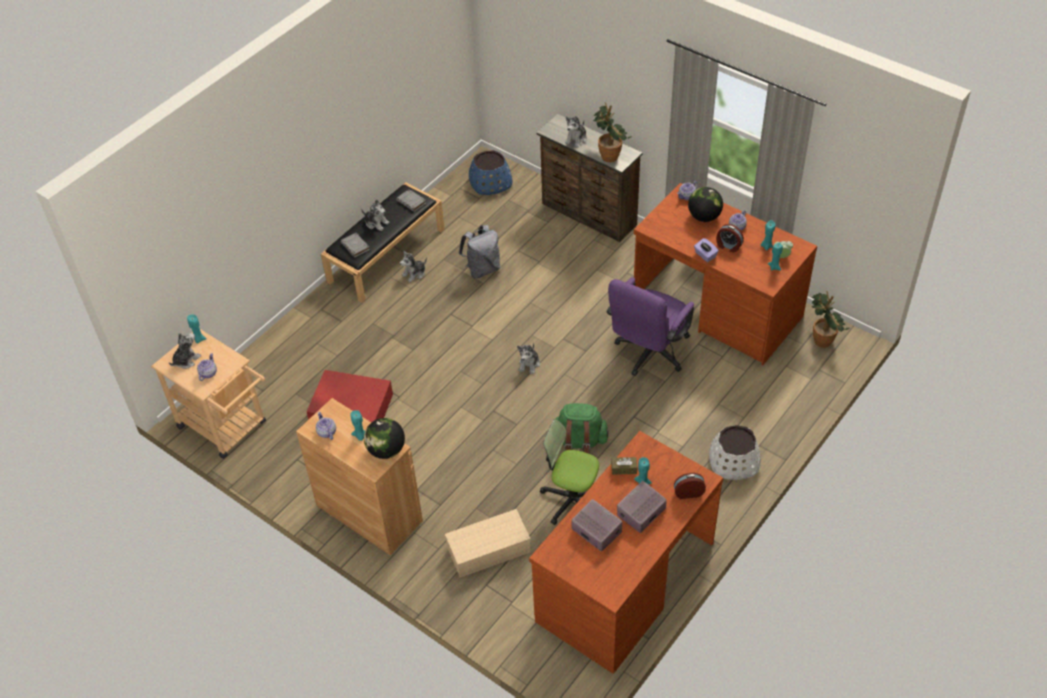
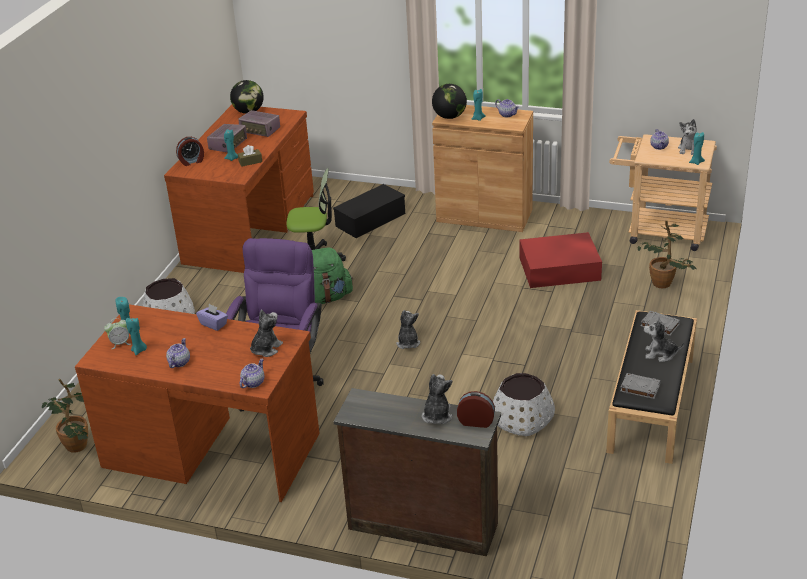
camera: 160 degrees right, 15 degrees down
(414, 273) = (599, 393): plush toy -> plush toy (266, 349)
(482, 269) = (522, 419): grey backpack -> white planter
(488, 551) = (370, 219): beige storage box -> black storage box
(490, 183) = (592, 534): blue planter -> none
(609, 154) = (380, 406): potted plant -> potted plant (664, 285)
(704, 217) = (224, 364): globe -> globe (248, 112)
(728, 246) = (187, 339): alarm clock -> alarm clock (476, 421)

